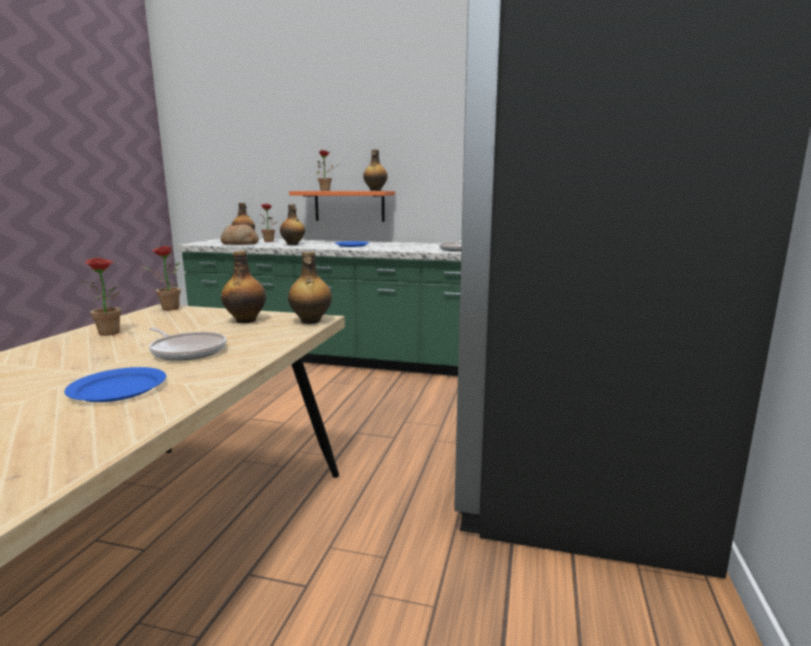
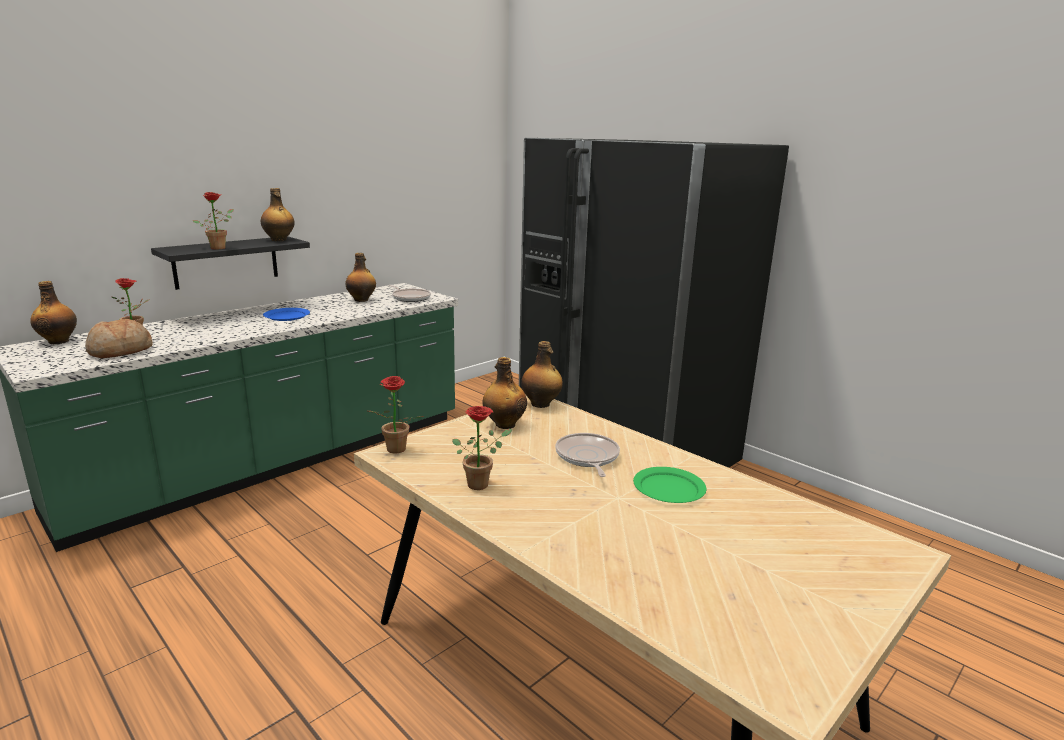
camera: 60 degrees left, 5 degrees up
(117, 388) = (668, 488): blue plate -> green plate
(187, 351) = (587, 457): frying pan -> frying pan turned 75 degrees counterclockwise
(293, 244) = (207, 332): bottle -> bottle (362, 300)
(349, 206) = (226, 262): orange shelf -> black shelf

